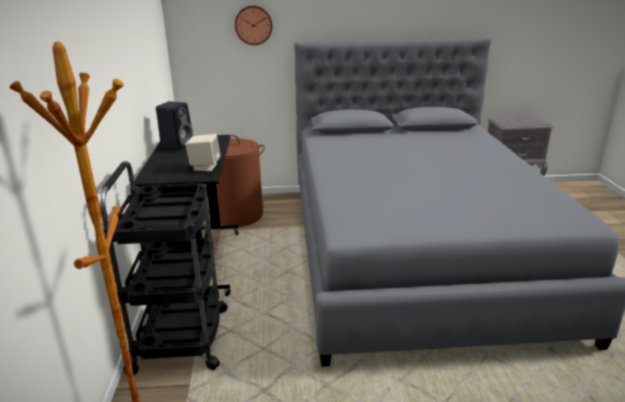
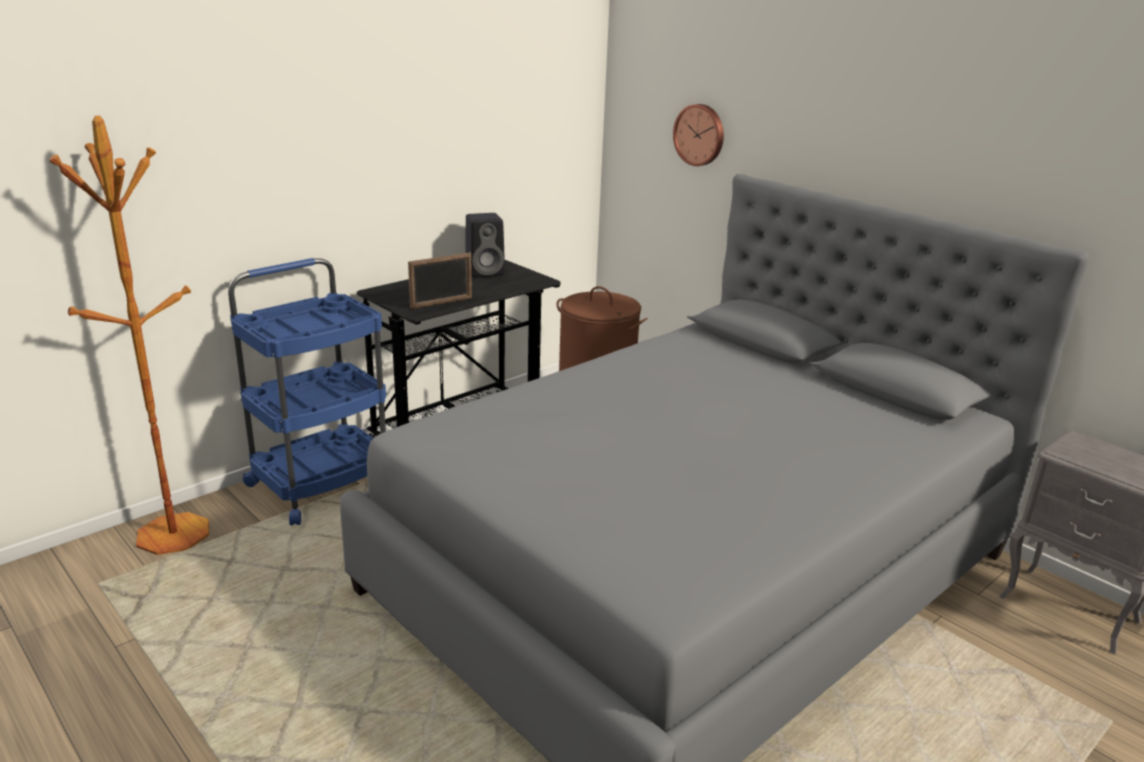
camera: 50 degrees right, 0 degrees up
(181, 339) = (322, 486): black cart -> blue cart
(205, 167) = (441, 303): beige speaker -> picture frame

